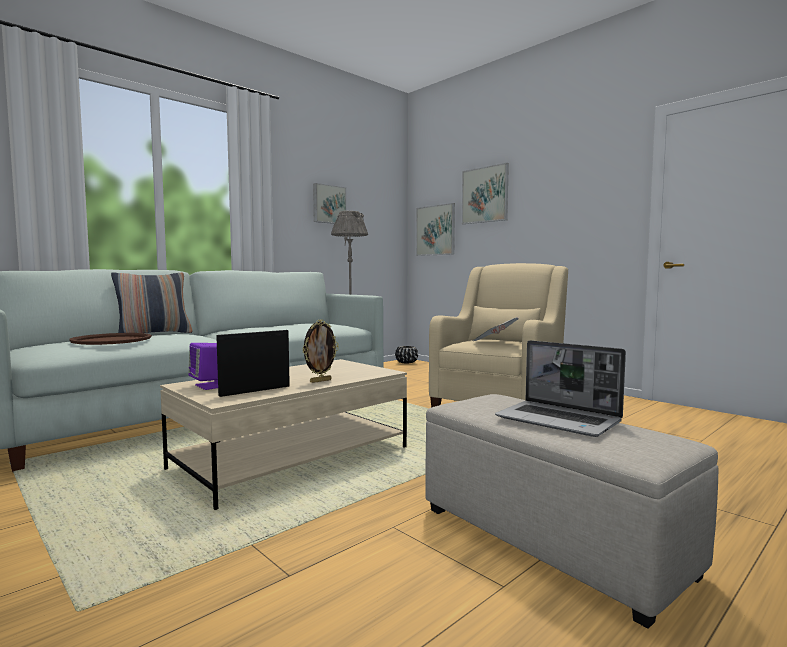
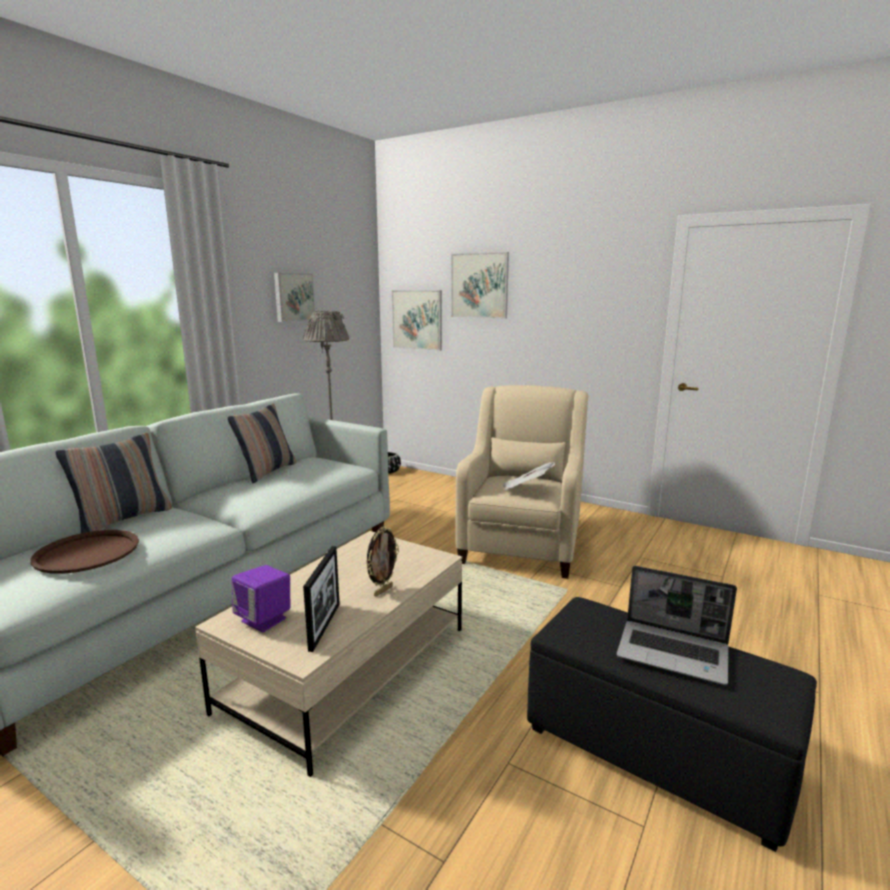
camera: 15 degrees left, 10 degrees up
(255, 391) = (324, 626): picture frame -> picture frame turned 150 degrees clockwise
(280, 324) = (267, 472): none -> pillow
(551, 541) = (657, 752): beige ottoman -> black ottoman

